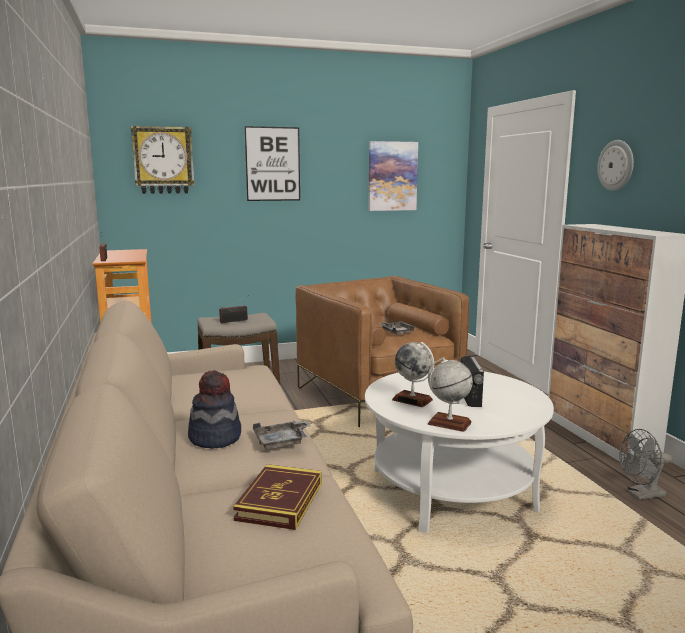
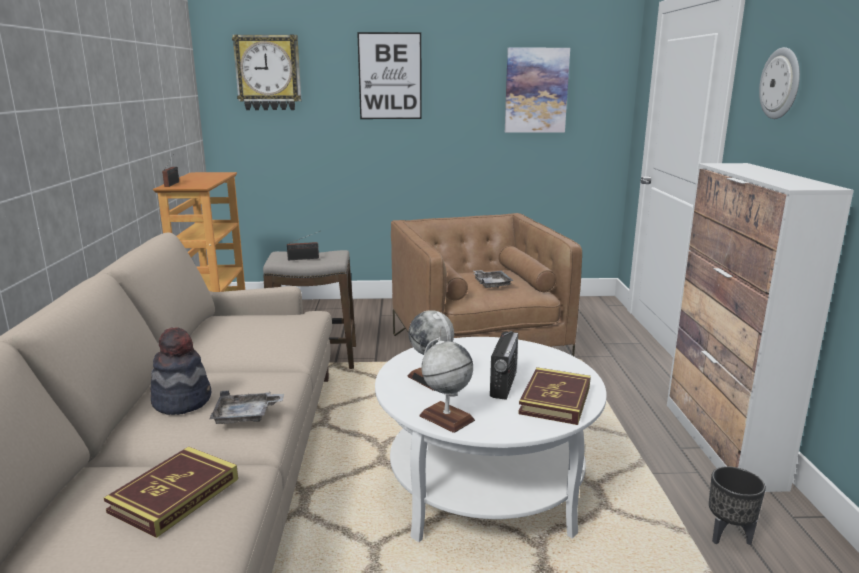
camera: 15 degrees right, 5 degrees up
(516, 403) = (555, 400): none -> book
(641, 495) = (729, 536): grey fan -> black planter

